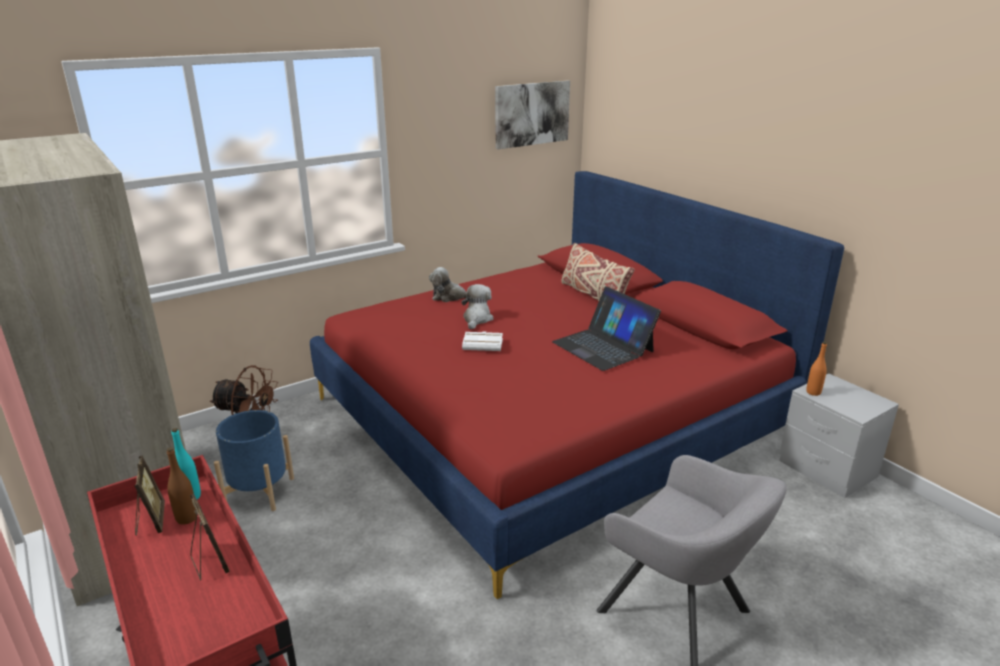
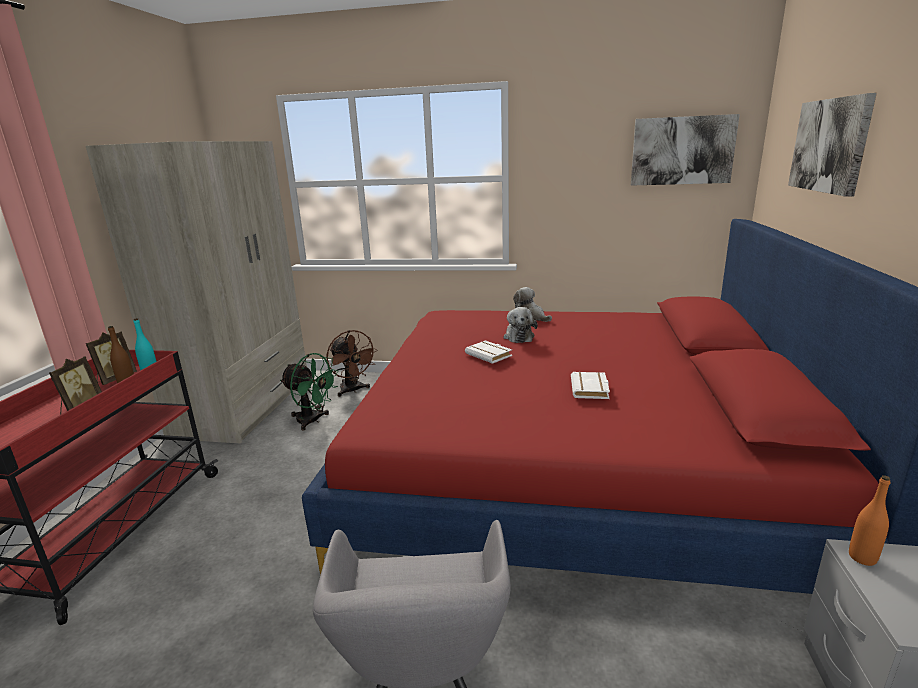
camera: 45 degrees right, 5 degrees down
(259, 492) = (313, 421): blue planter -> green fan
(477, 319) = (518, 336): plush toy -> plush toy turned 120 degrees clockwise
(593, 296) = (667, 348): beige pillow -> none
(603, 346) = (591, 389): laptop -> white book
(676, 121) = (830, 145): none -> picture

